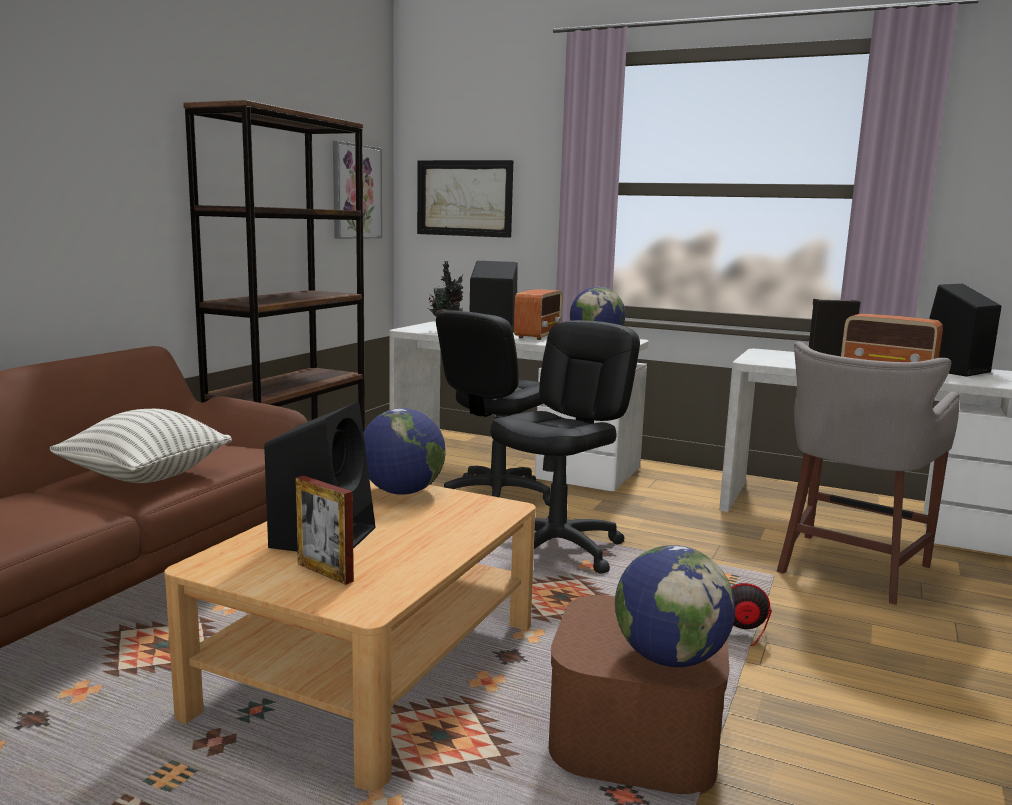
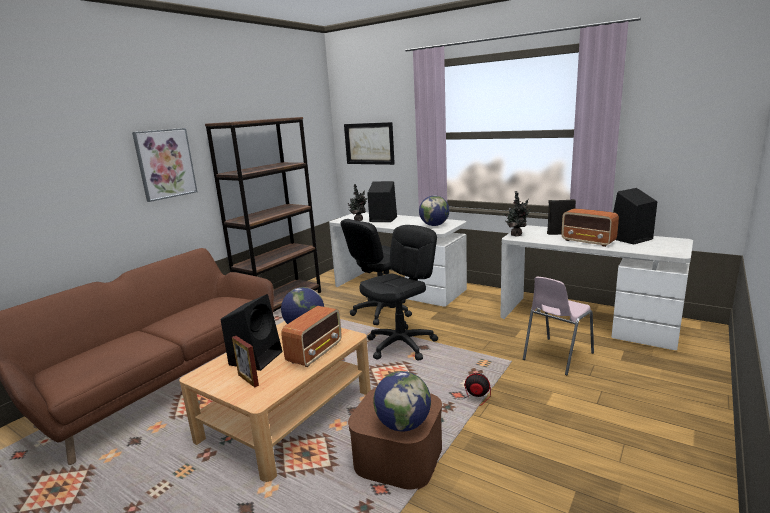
camera: 10 degrees right, 5 degrees up
(146, 476) = (190, 321): pillow -> none
(356, 192) = (310, 146): picture -> picture (165, 164)
(538, 335) = (406, 221): radio -> radio (315, 352)
(756, 358) = (516, 235): none -> potted plant
(849, 569) = (556, 356): grey stool -> pink chair

